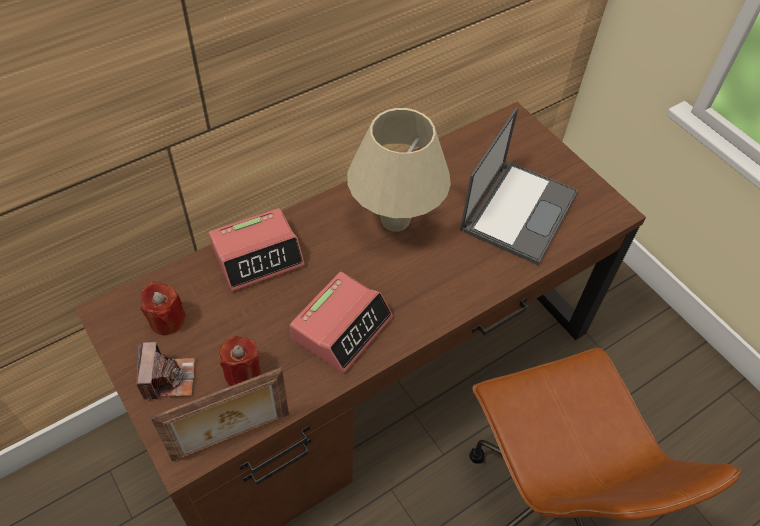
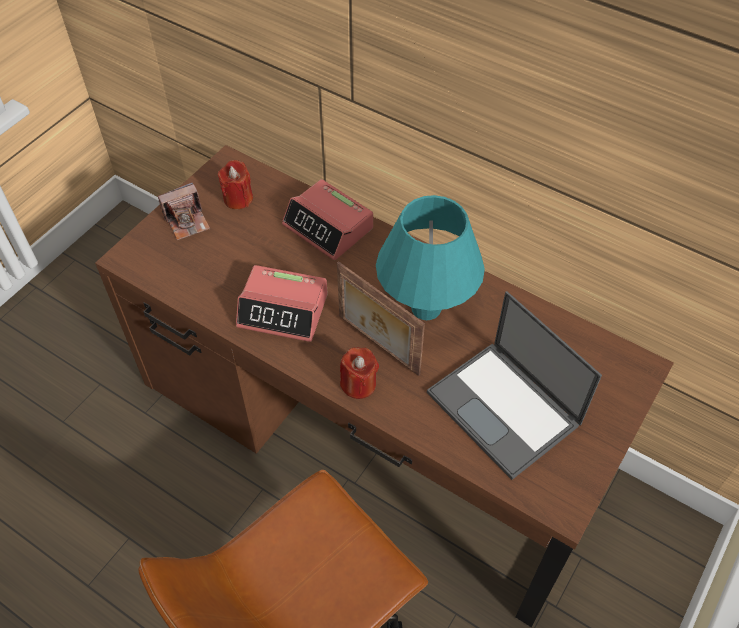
camera: 70 degrees right, 0 degrees up
(232, 438) = (151, 279): picture frame -> picture frame (377, 345)
(242, 373) = (210, 262): red candle -> red candle (358, 384)
(395, 220) = (426, 308): beige table lamp -> turquoise table lamp
(519, 210) = (505, 409): laptop -> laptop turned 45 degrees clockwise

